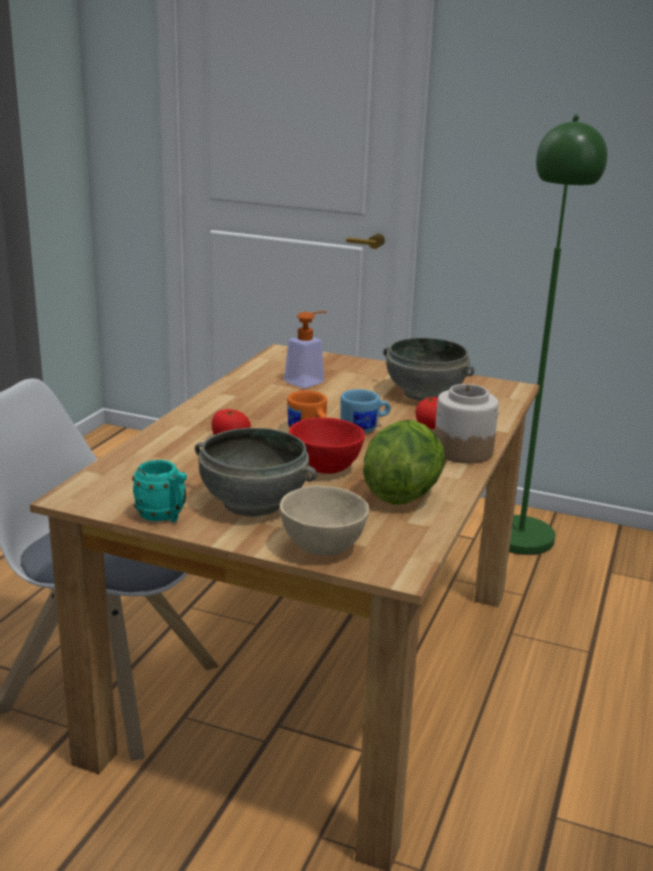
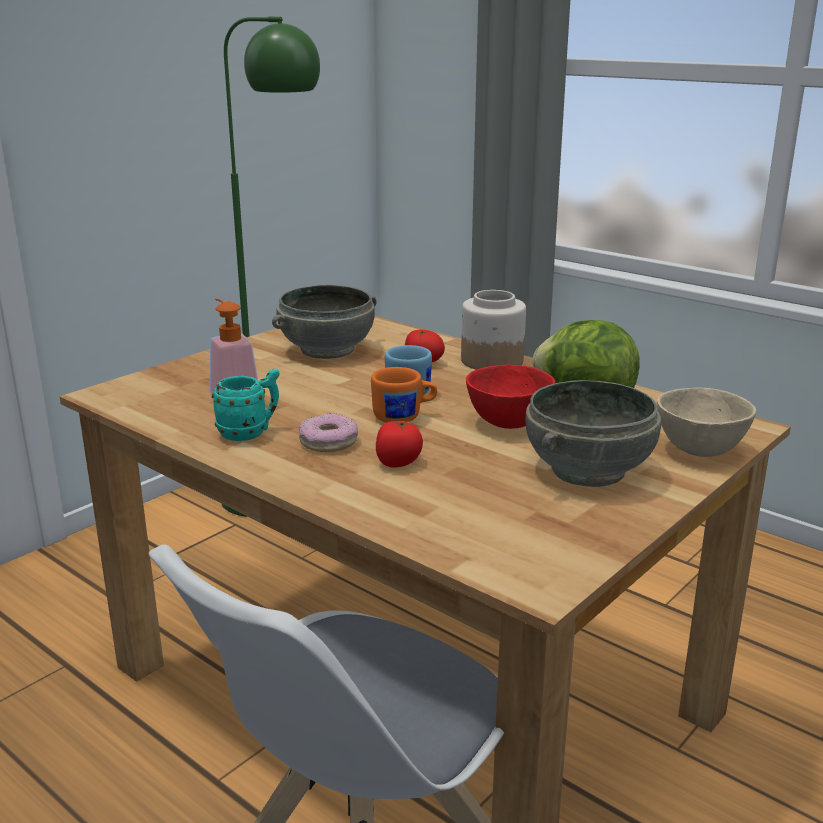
camera: 70 degrees left, 0 degrees up
(164, 517) = (616, 525): turquoise mug -> turquoise mug (250, 432)
(249, 417) = (328, 442): none -> donut

